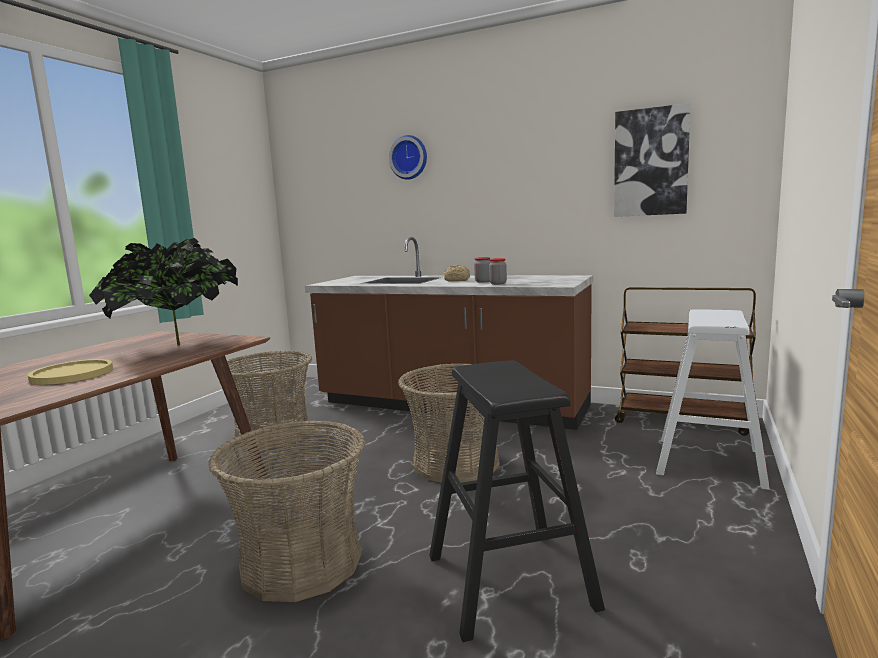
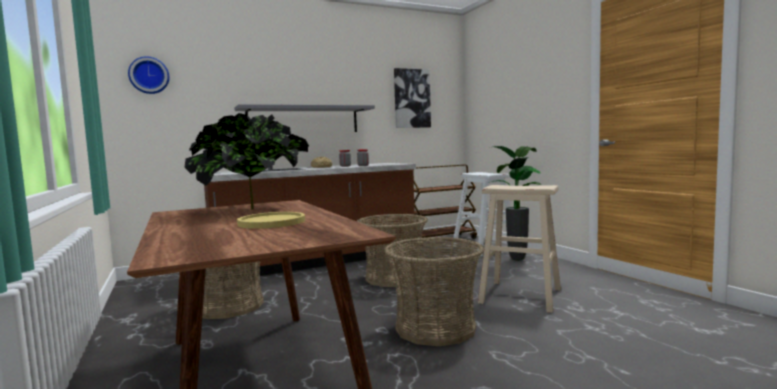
camera: 50 degrees left, 5 degrees down
(409, 157) = (255, 77): wall clock -> wall clock (149, 75)
(467, 210) = (303, 120): none -> grey shelf
(509, 581) = (521, 296): black stool -> beige stool
(699, 509) = (516, 259): none -> potted plant

